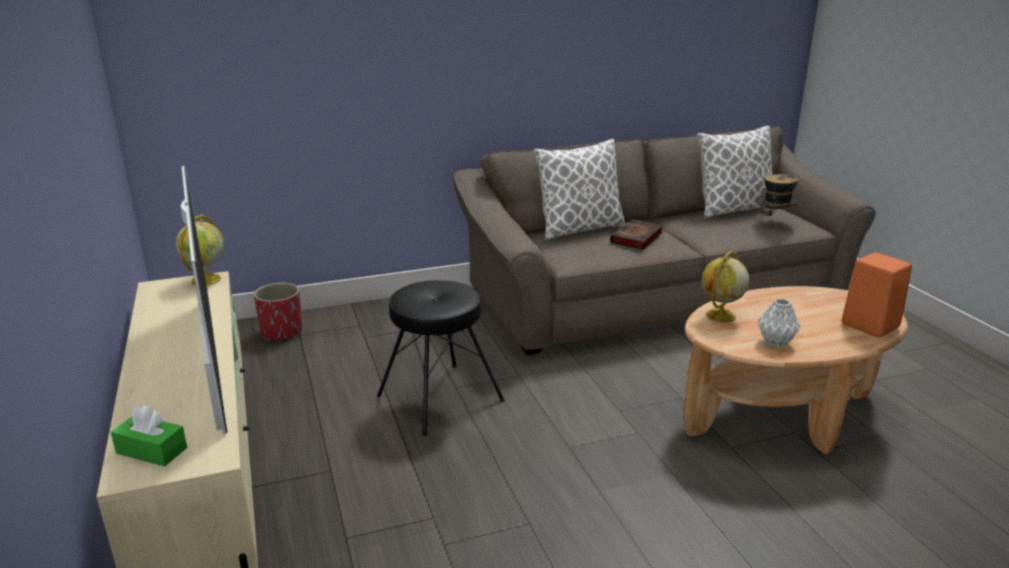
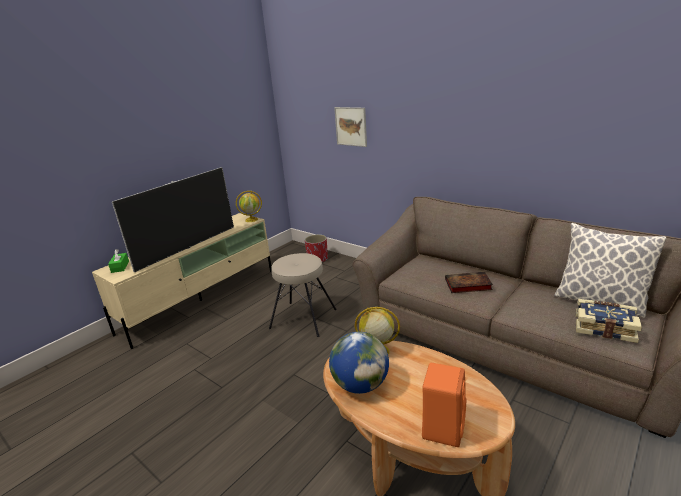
camera: 60 degrees right, 0 degrees up
(323, 62) = (351, 126): none -> picture
(439, 397) = (303, 318): black stool -> beige stool
(579, 229) = (452, 264): pillow -> none
(774, 223) = (604, 327): hat -> book
(775, 342) = (360, 385): grey vase -> globe

